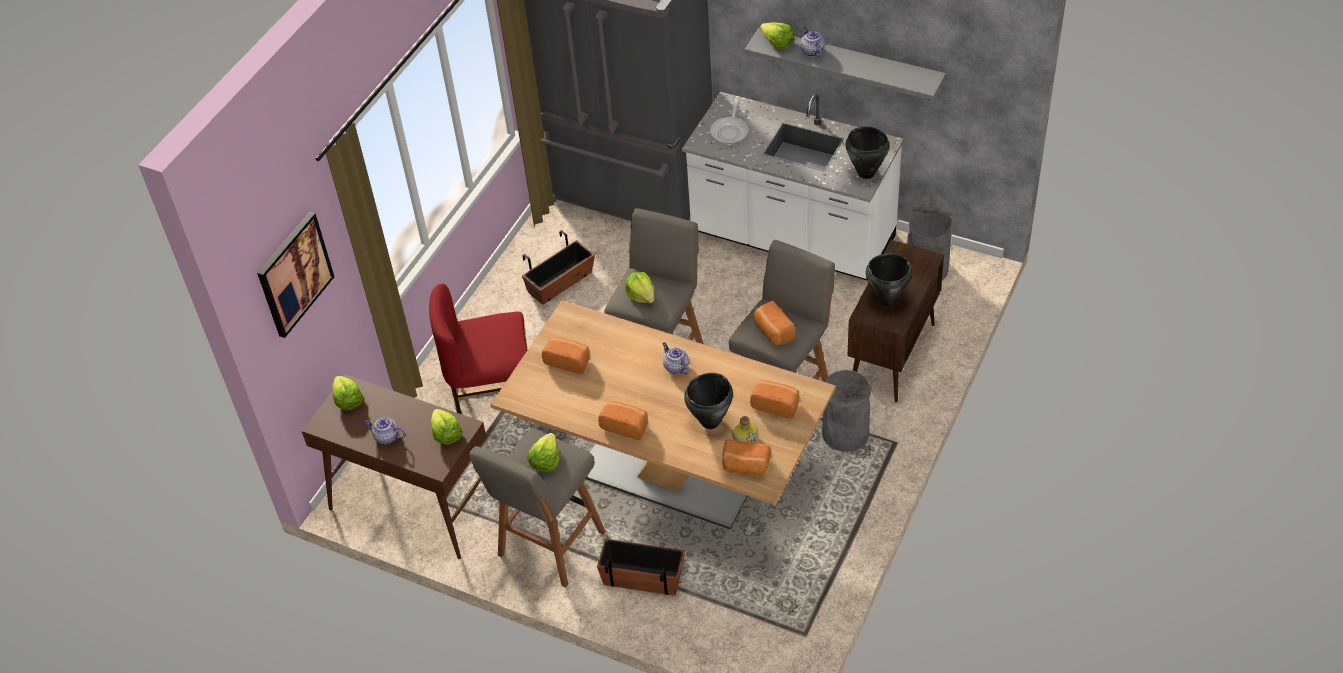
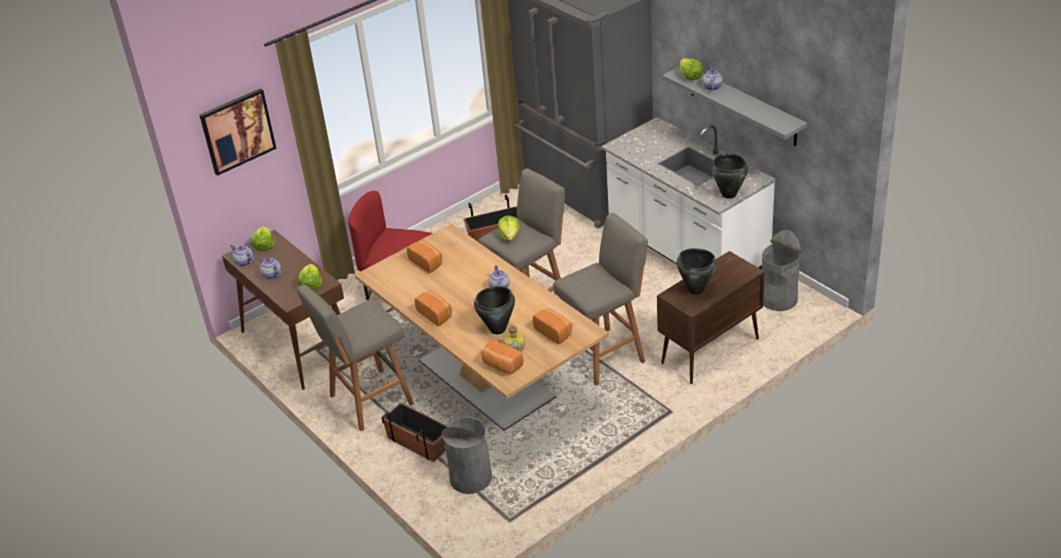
camera: 25 degrees right, 10 degrees down
(337, 431) = (244, 262): none -> teapot
(545, 460) = (365, 320): lettuce -> none
(730, 131) = (645, 143): frying pan -> none
(773, 332) = (587, 284): bread -> none
(845, 434) = (636, 393): grey trash can -> grey trash can (471, 478)

